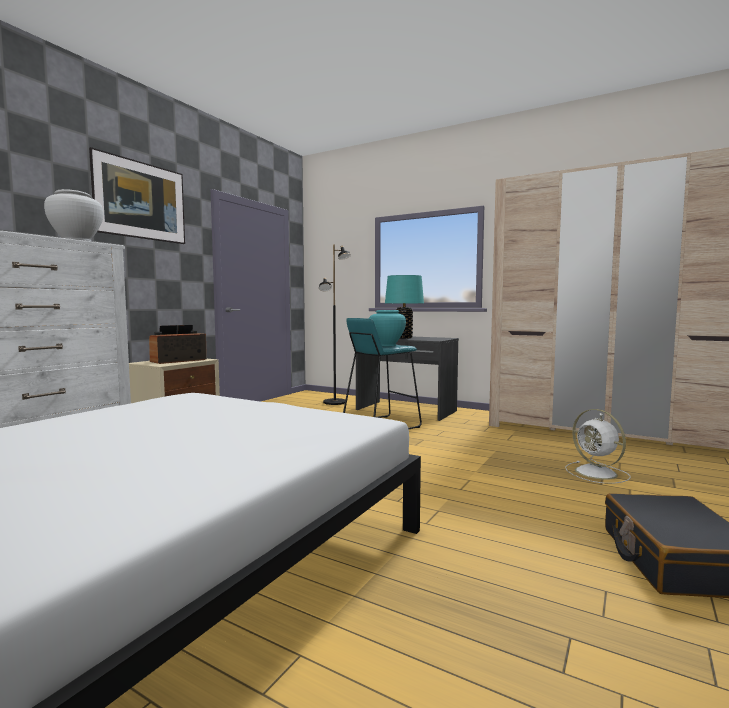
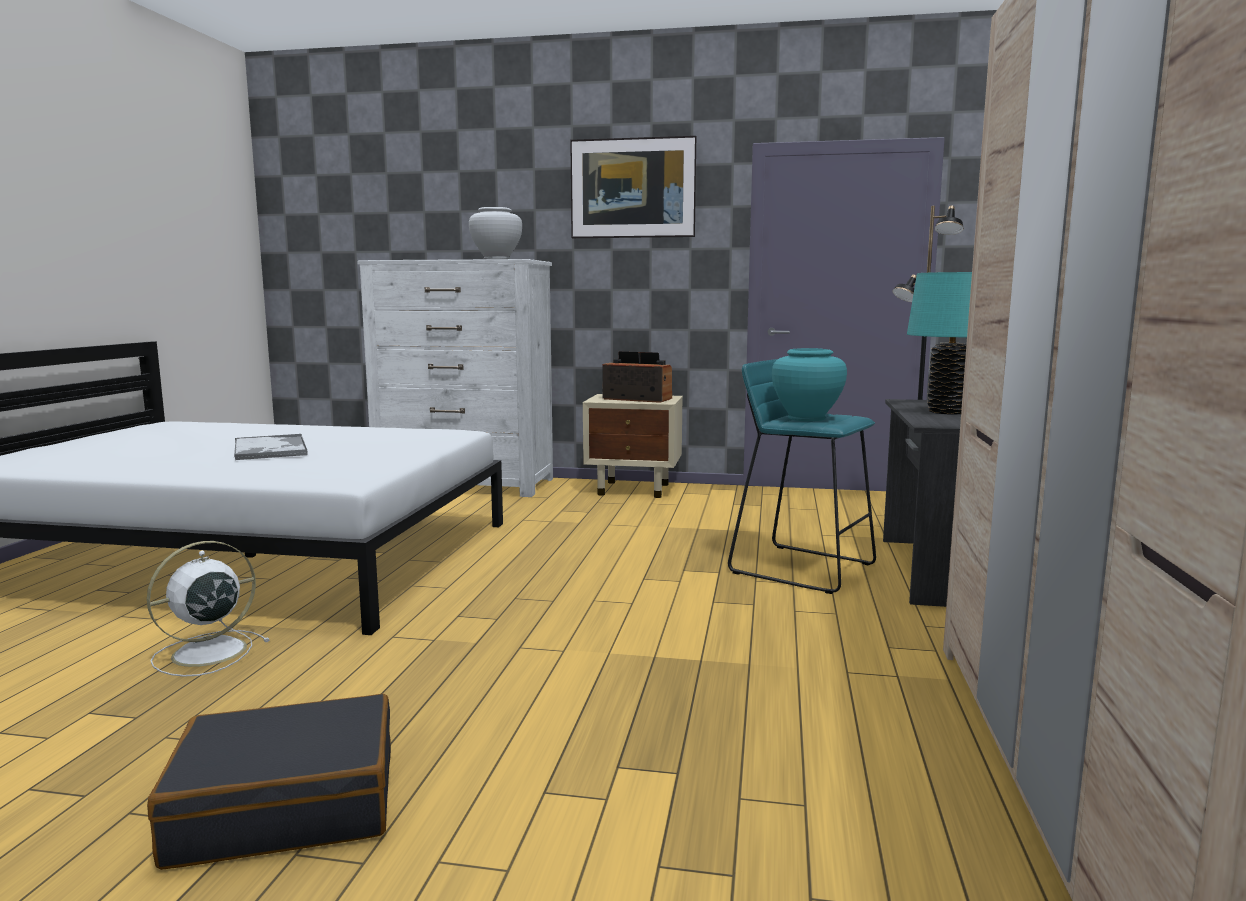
camera: 70 degrees right, 5 degrees up
(155, 438) = (270, 449): none -> tray
(597, 473) = (688, 767): white fan -> white fan (206, 653)

